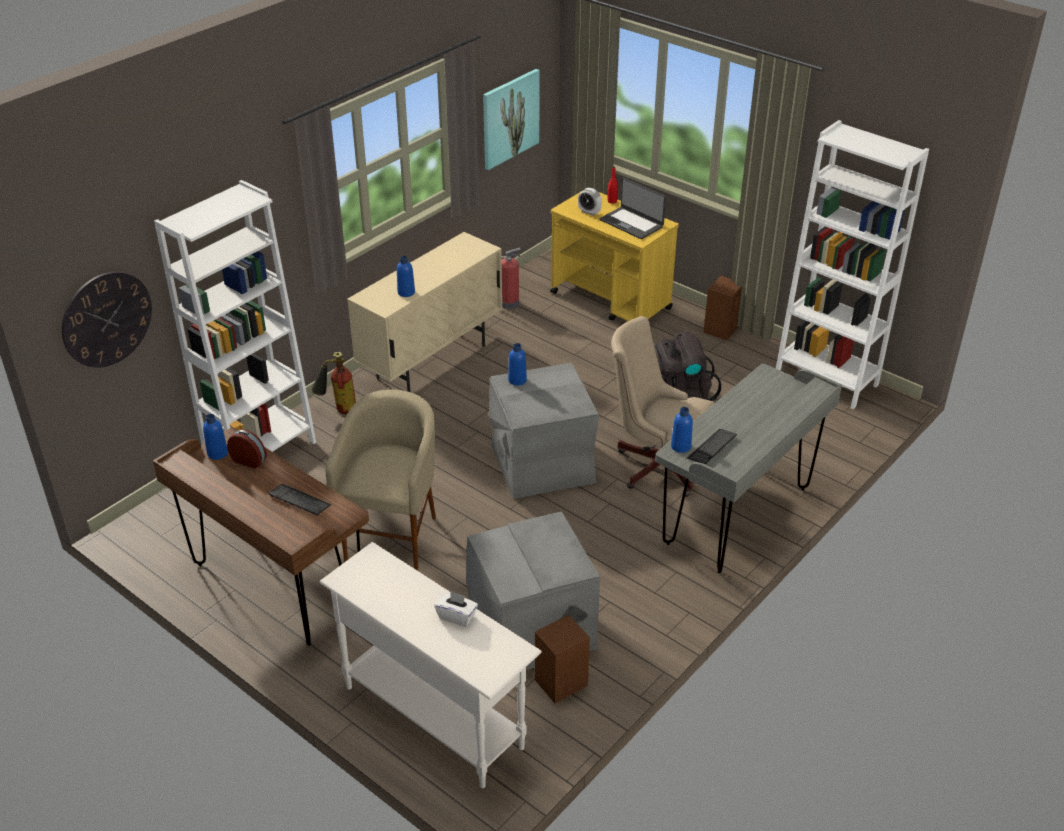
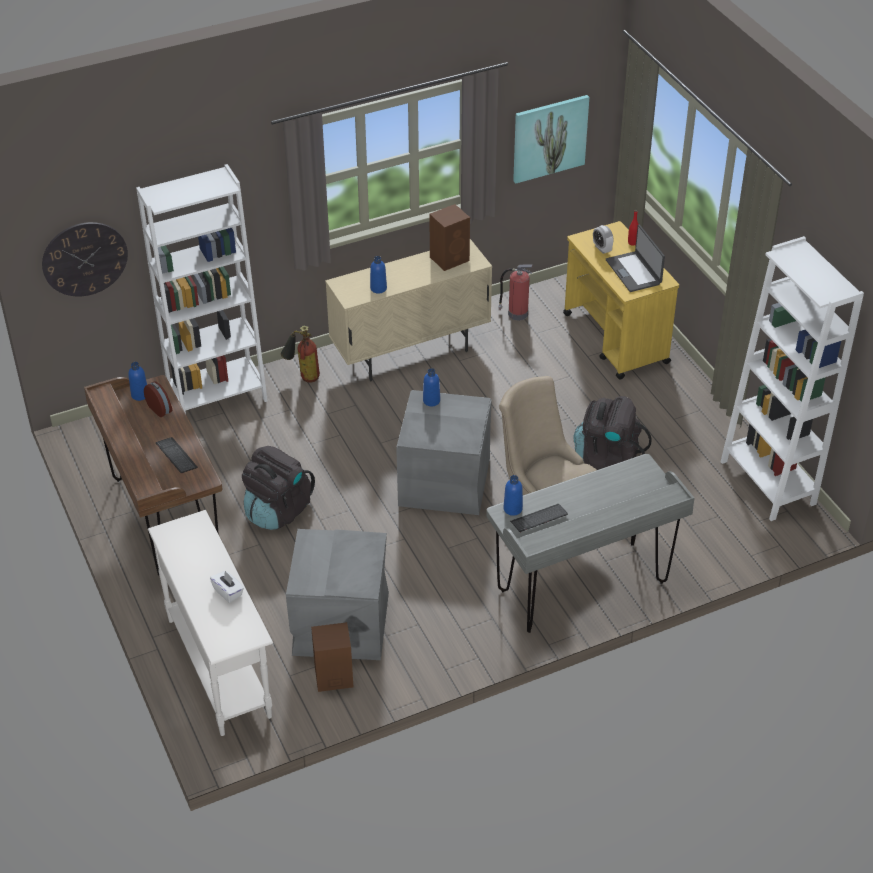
camera: 25 degrees right, 5 degrees up
(394, 540) = (278, 510): beige stool -> black backpack
(721, 329) = (703, 399): brown speaker -> brown speaker (450, 258)

